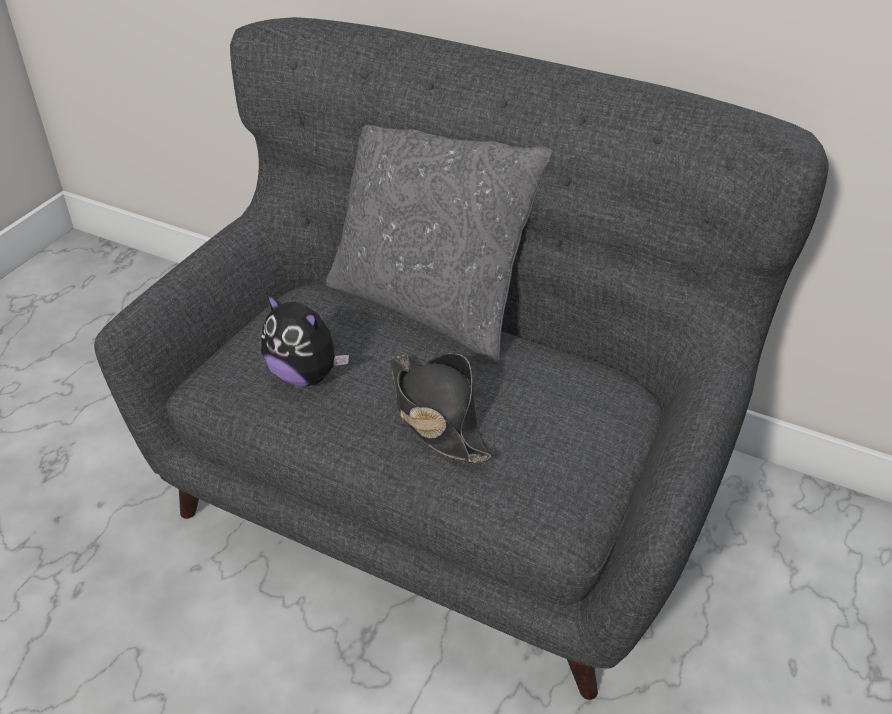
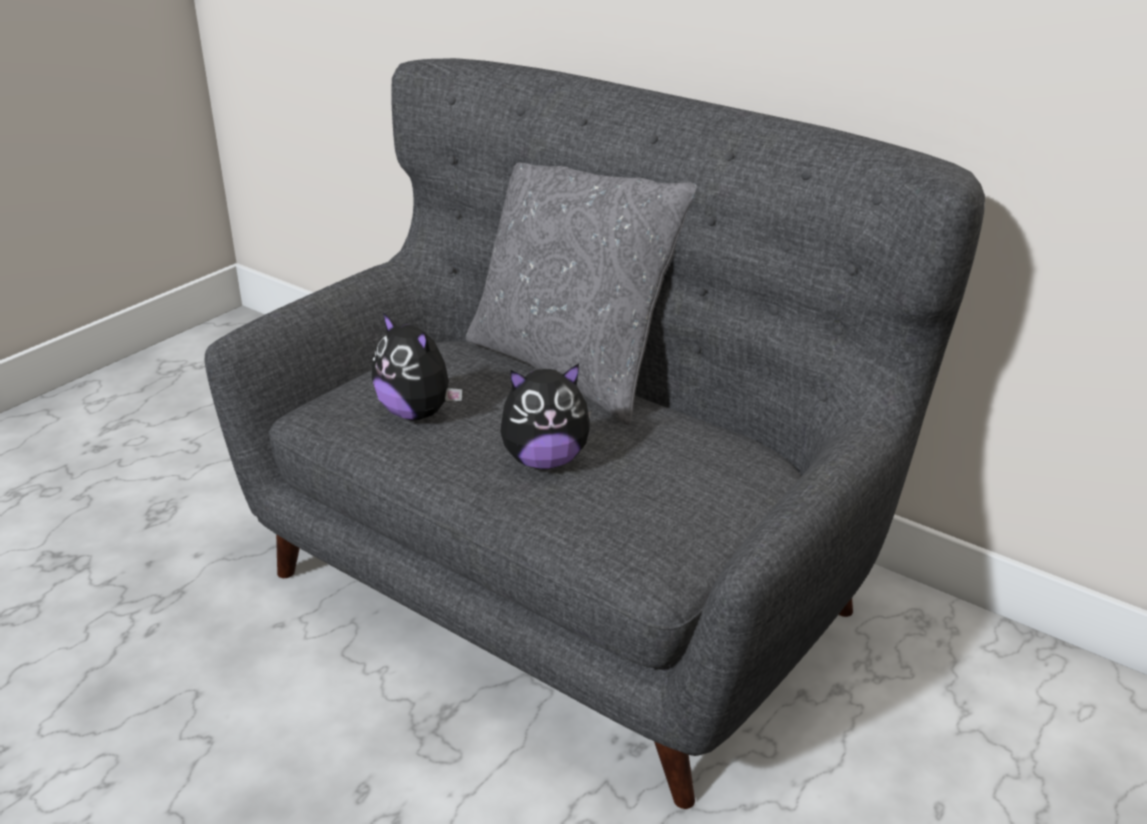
camera: 10 degrees right, 10 degrees down
(435, 415) = (545, 460): black hat -> plush toy

